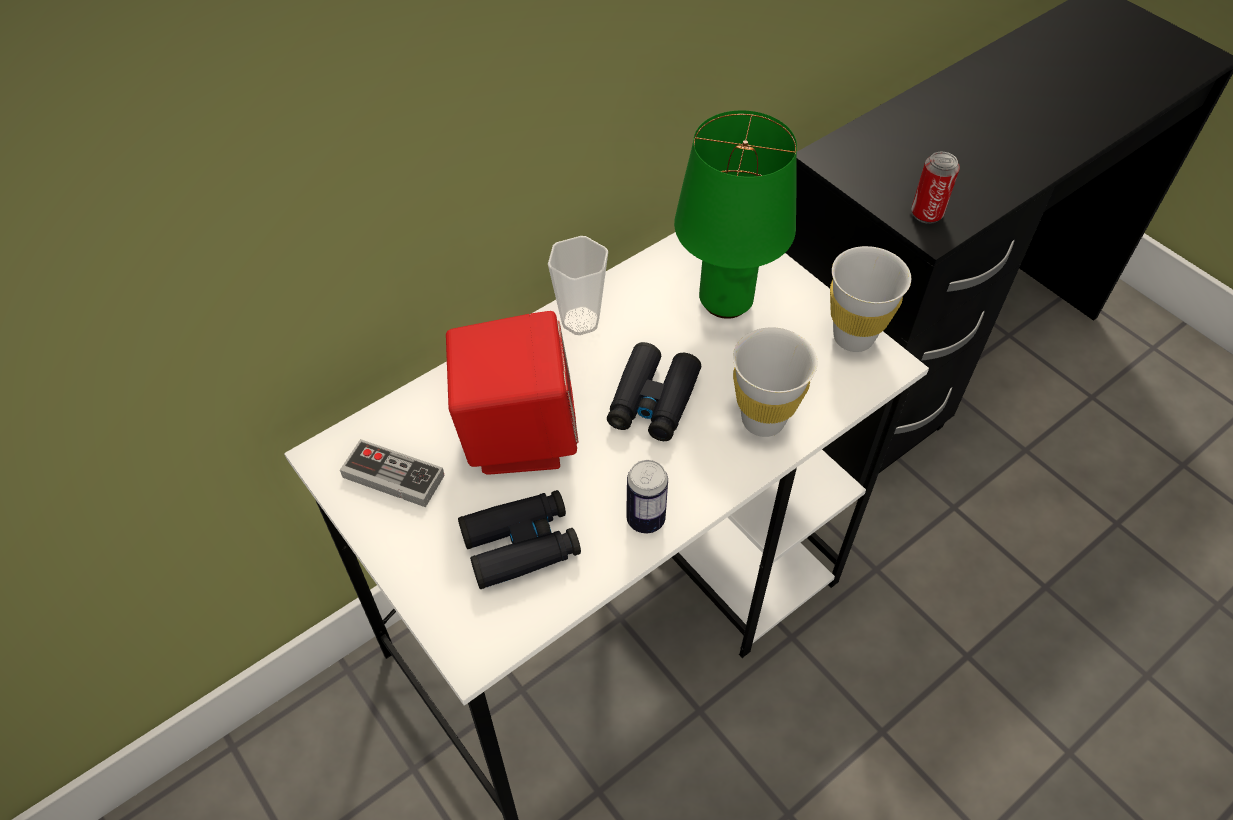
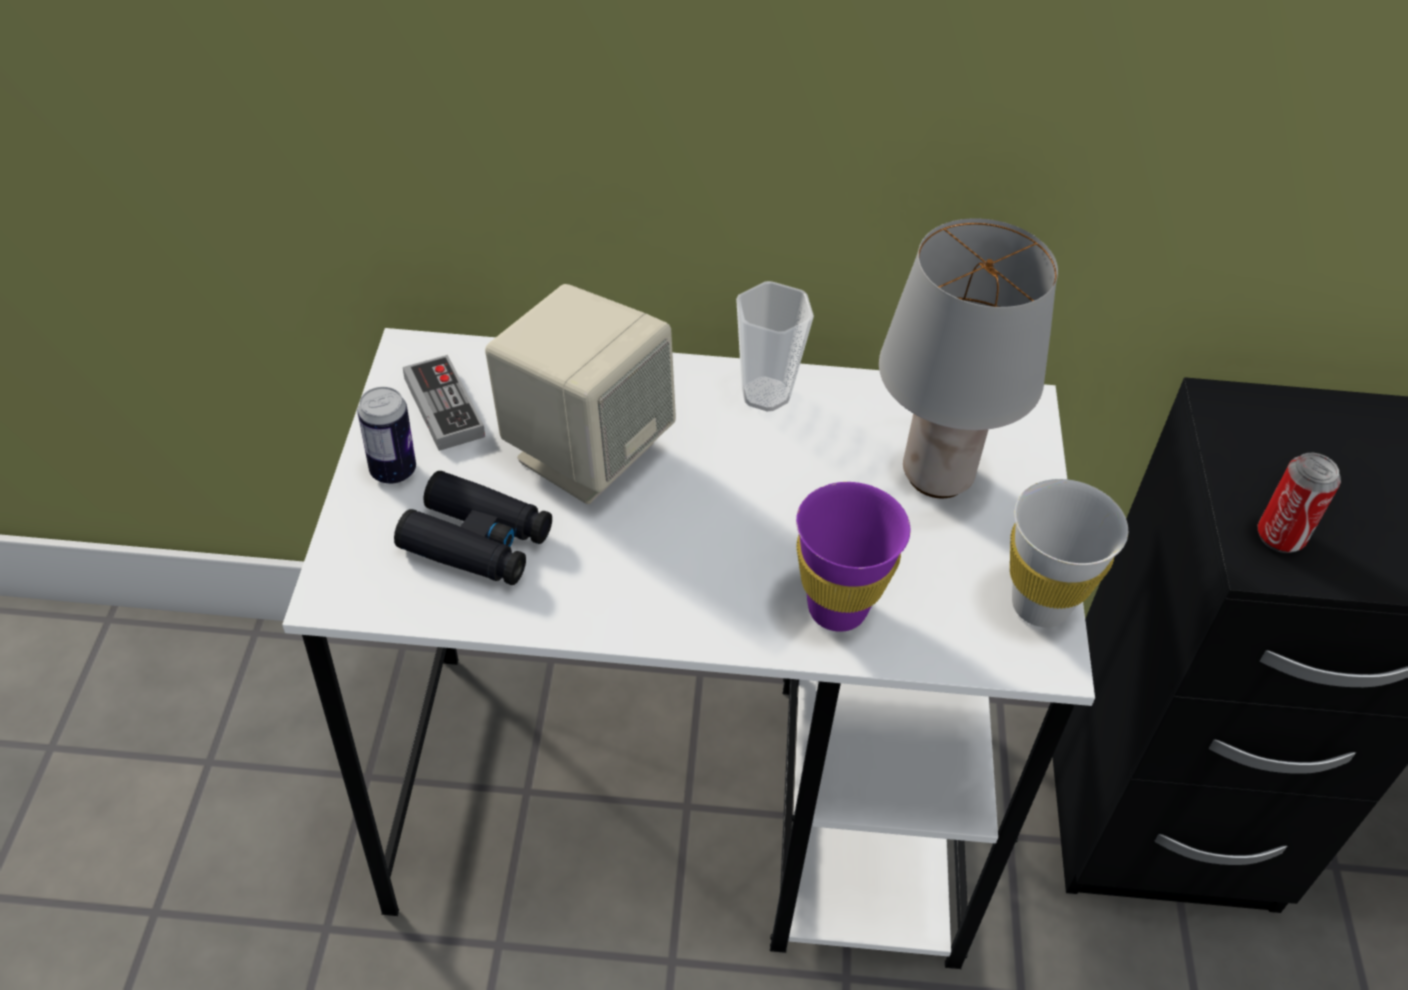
camera: 40 degrees right, 5 degrees down
(517, 436) = (584, 451): red speaker -> beige speaker
(645, 519) = (610, 606): can -> can (393, 471)
(653, 401) = (747, 511): black binoculars -> none
(727, 302) = (938, 477): green table lamp -> grey table lamp
(763, 420) = (837, 609): white cup -> purple cup

